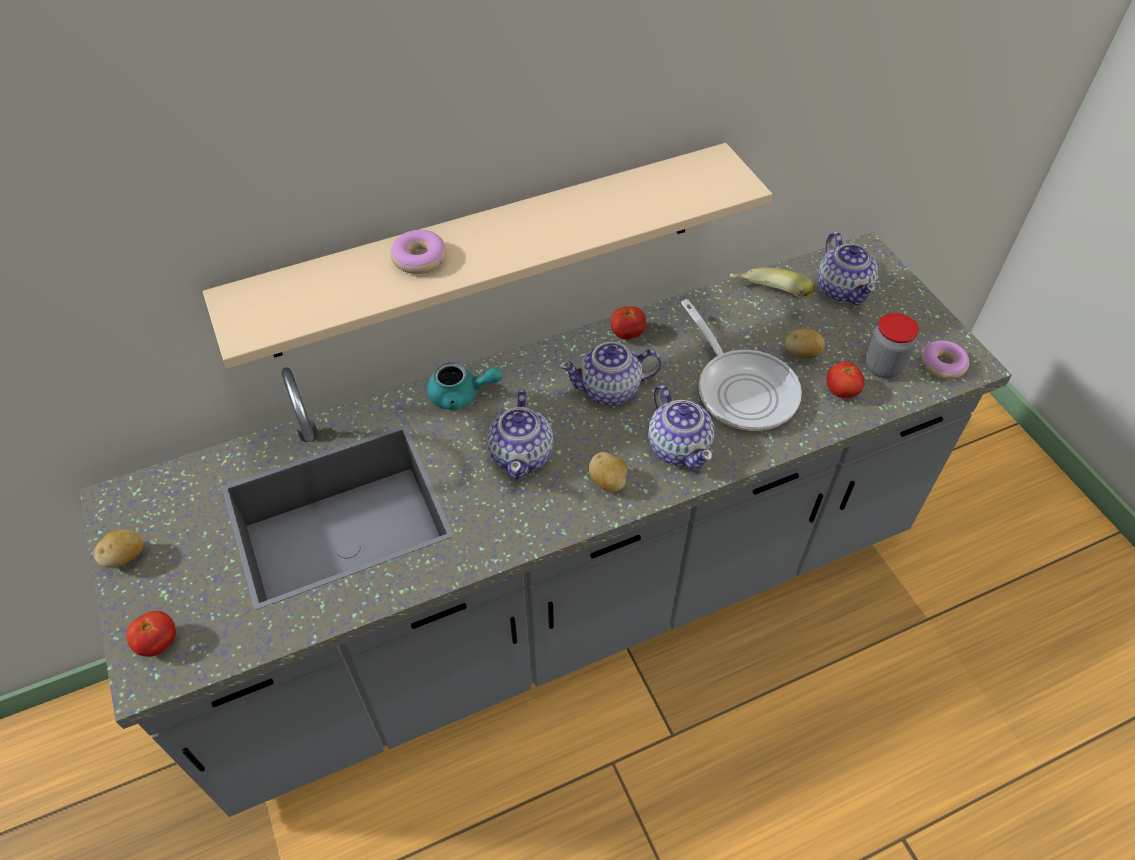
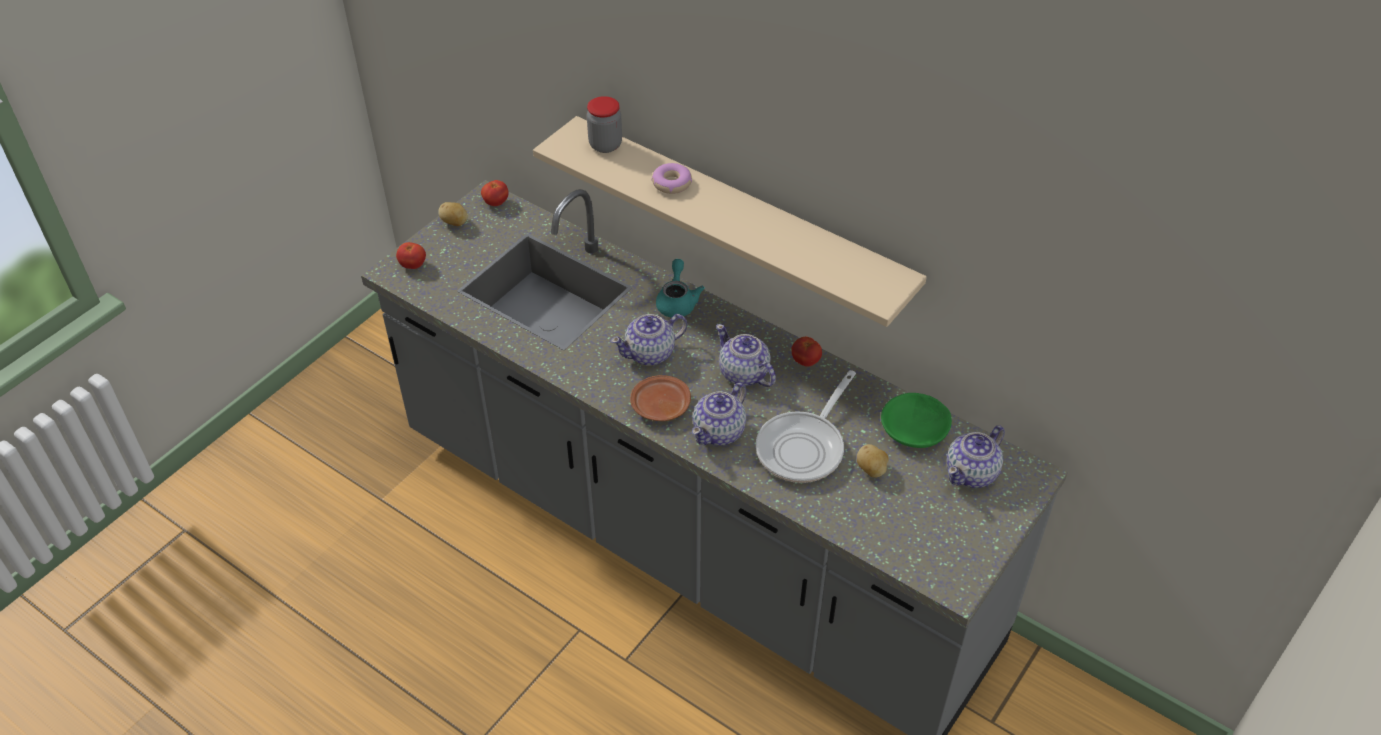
camera: 60 degrees right, 5 degrees down
(461, 395) = (677, 301): turquoise teapot -> turquoise teapot turned 150 degrees counterclockwise
(608, 482) = (660, 406): potato -> brown plate
(767, 299) = (915, 428): banana -> green bowl
(841, 392) = (850, 508): tomato -> tomato (496, 203)
(883, 366) = (901, 527): jar -> jar (605, 145)
(942, 364) = (937, 566): donut -> none

